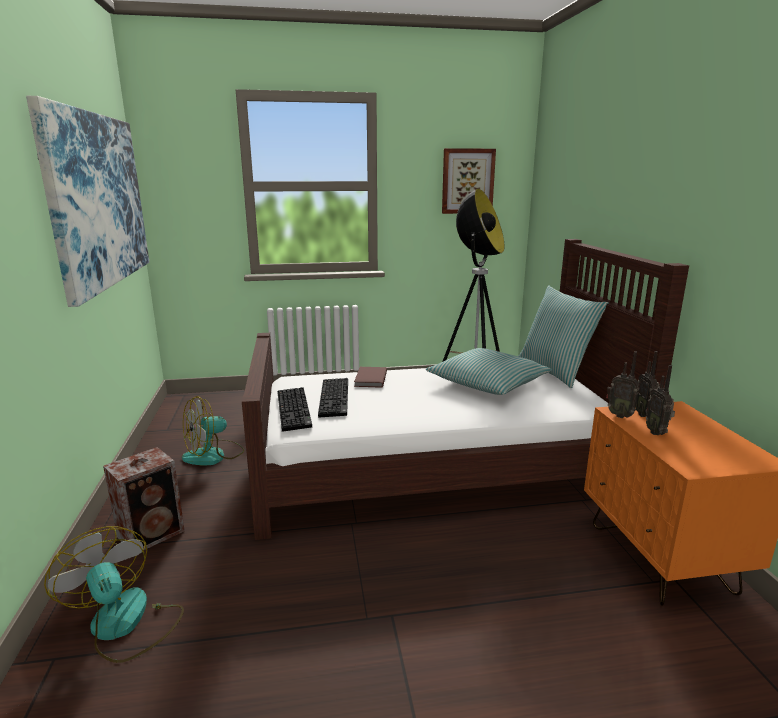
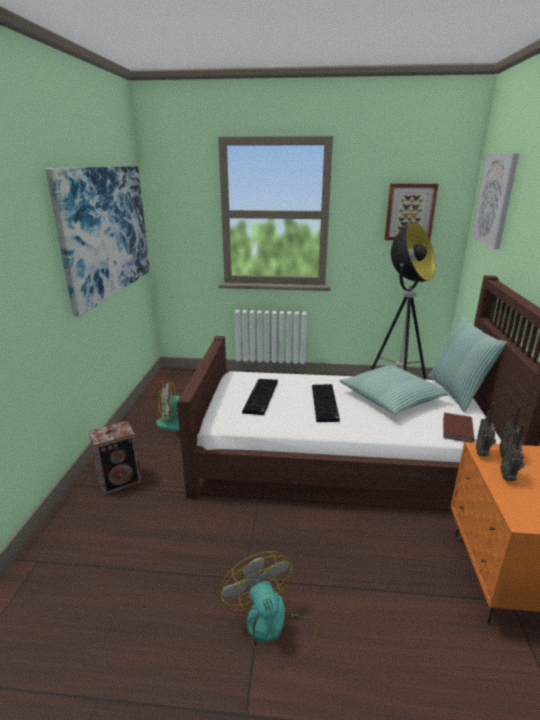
camera: 15 degrees right, 5 degrees up
(125, 625) = (85, 547): fan -> fan (272, 629)
(295, 410) = (228, 404): keyboard -> keyboard (326, 404)
(369, 379) = (295, 382): brown book -> brown book (456, 429)
(562, 160) = (495, 200): none -> picture
(619, 415) = (482, 453): radio -> radio turned 45 degrees clockwise

